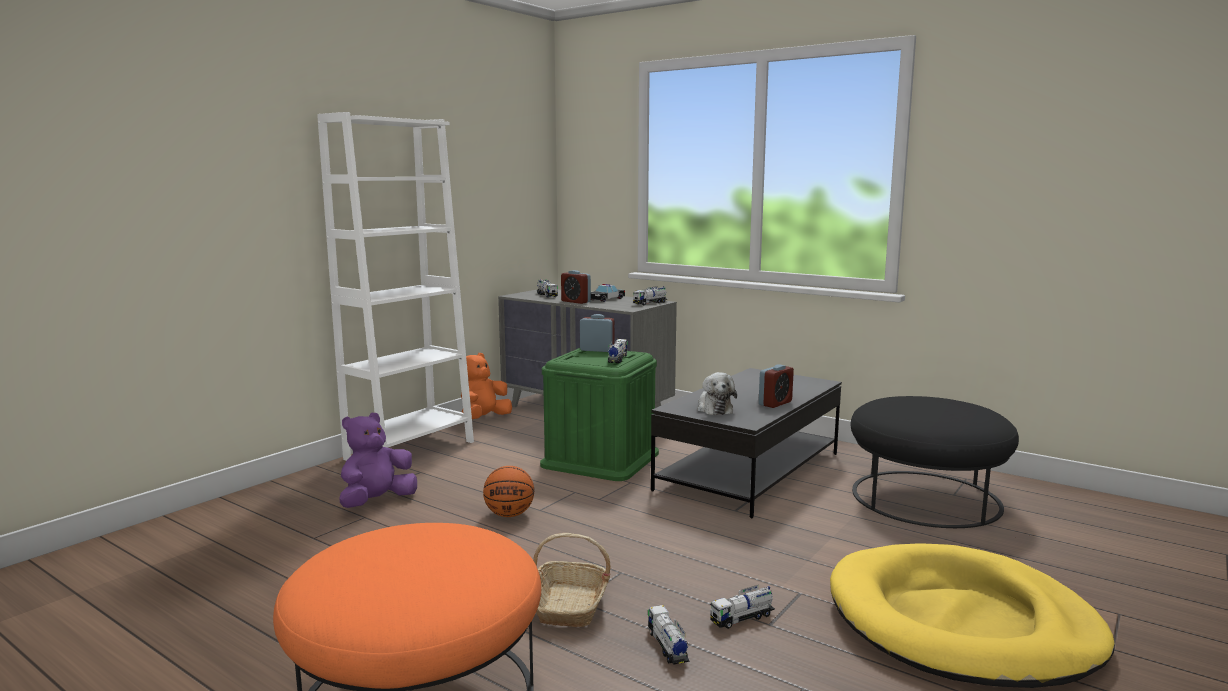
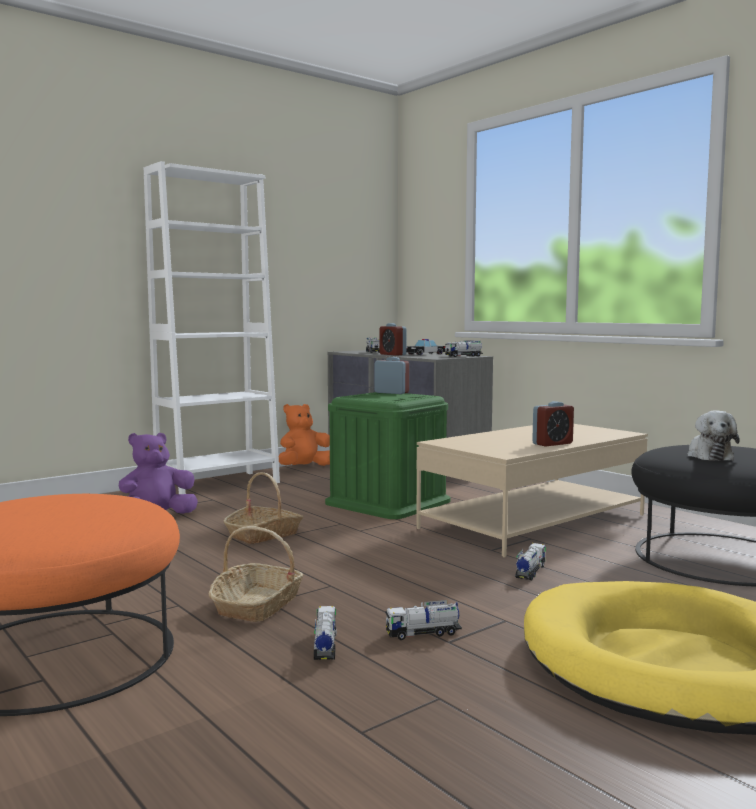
camera: 15 degrees right, 5 degrees down
(509, 514) = (264, 534): basketball -> basket
(617, 359) = (402, 397): toy truck -> toy truck (530, 572)
(714, 408) = (481, 444): plush toy -> plush toy (709, 456)
(749, 471) = (533, 521): black coffee table -> beige coffee table

